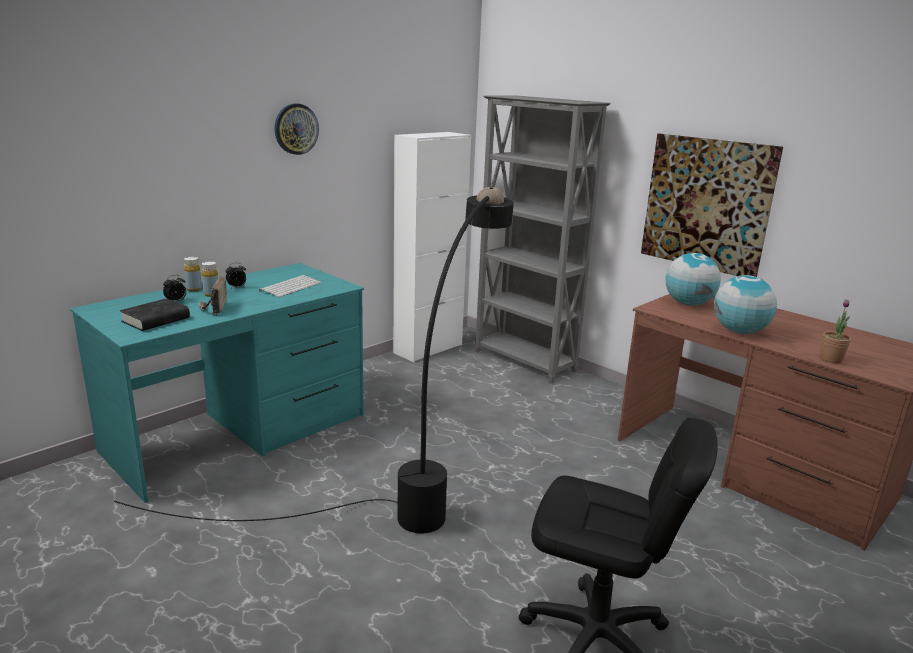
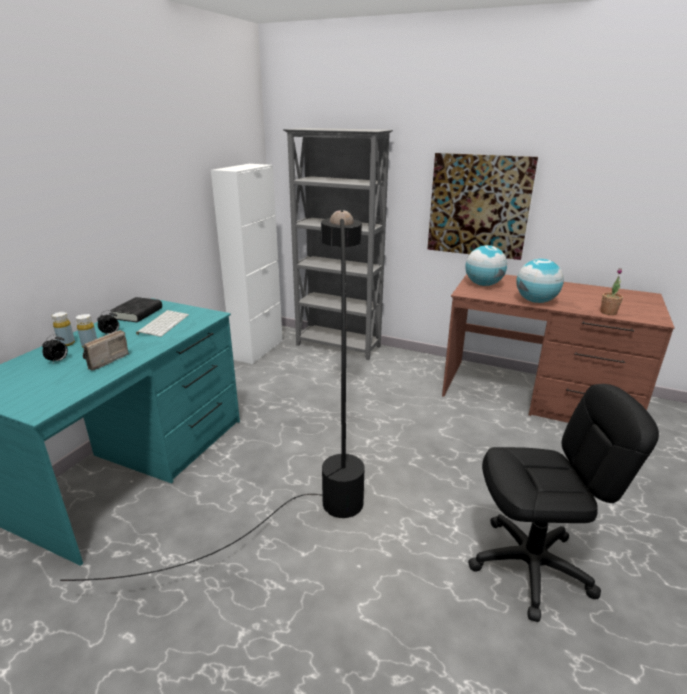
camera: 20 degrees left, 5 degrees up
(156, 320) = (52, 386): black book -> black book (138, 313)
(213, 309) = (104, 361): radio -> radio turned 60 degrees clockwise
(296, 129) = (129, 171): wall clock -> none

